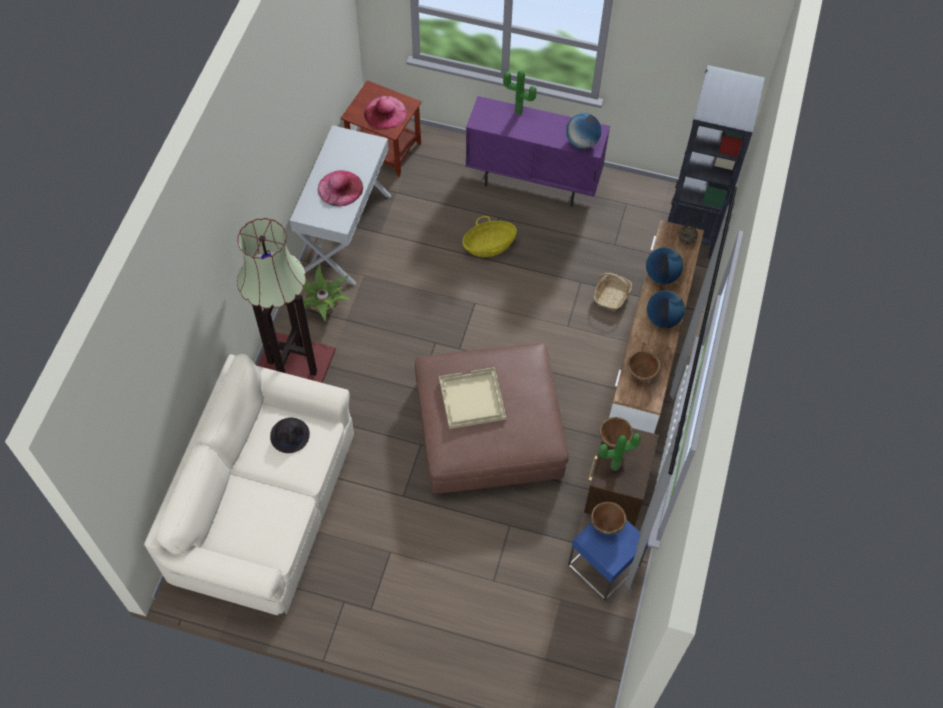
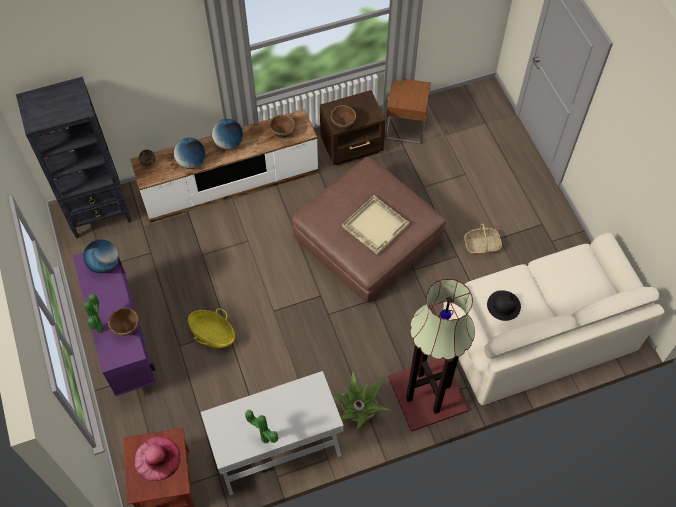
camera: 125 degrees left, 0 degrees up
(340, 188) = (281, 410): pink hat -> none
(604, 565) = (405, 126): blue side table -> brown side table
(606, 524) = (401, 101): brown bowl -> brown bowl (126, 328)
(612, 296) = (200, 229): basket -> basket (481, 245)
(614, 465) = (360, 115): potted plant -> potted plant (264, 440)

